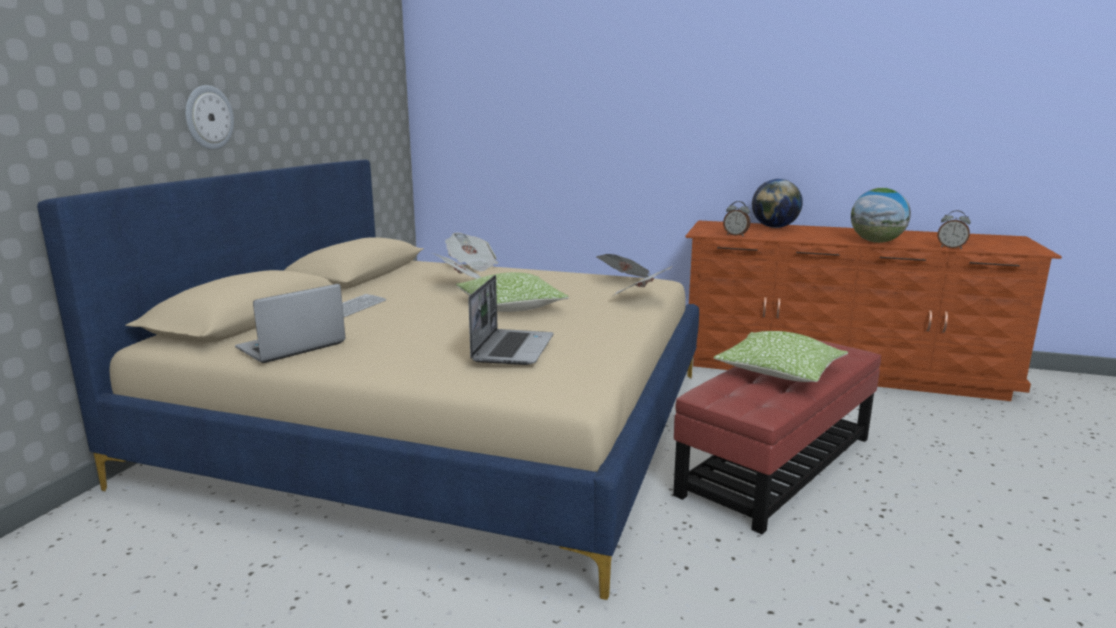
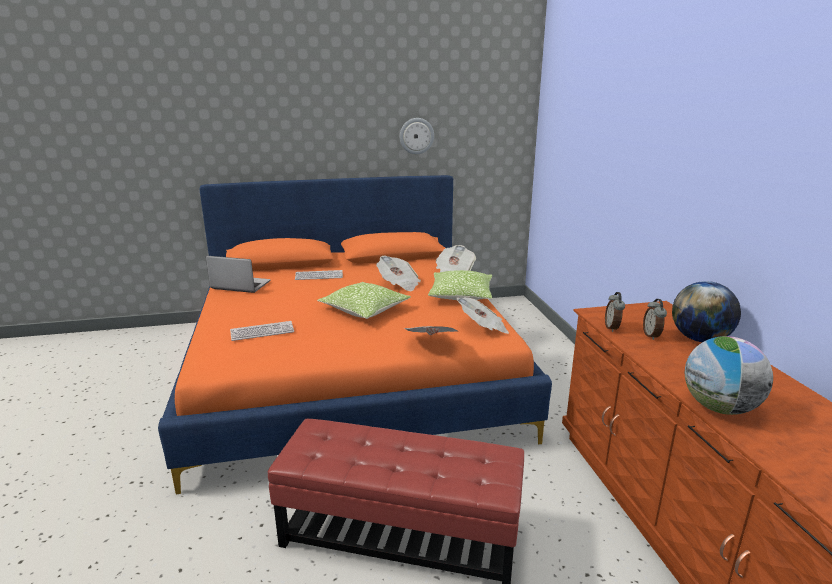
camera: 60 degrees right, 5 degrees up
(208, 117) = (315, 144): wall clock -> wall clock (416, 136)
(447, 423) = (350, 371): beige bed -> orange bed
(512, 348) = (262, 332): laptop -> keyboard
(779, 372) = (390, 452): pillow -> pillow (461, 295)
(951, 248) = (779, 468): alarm clock -> alarm clock (652, 336)

